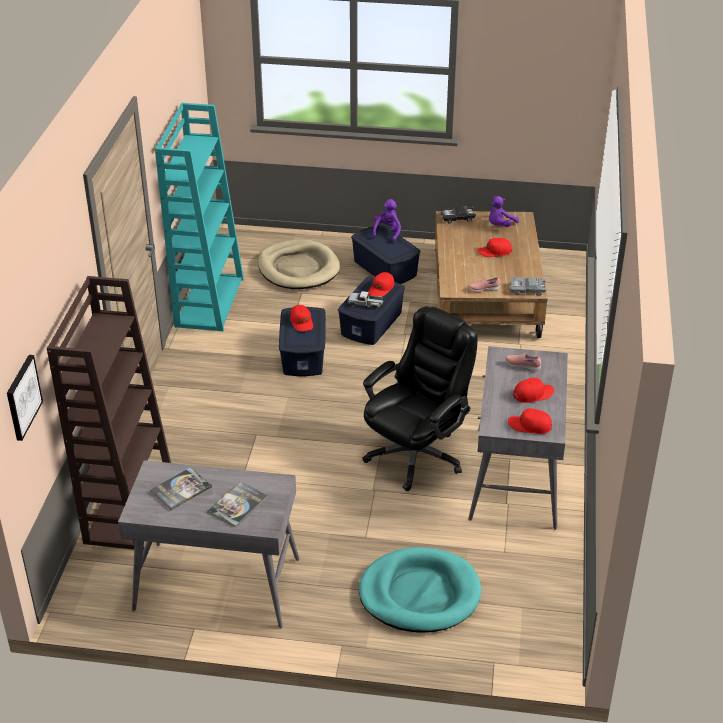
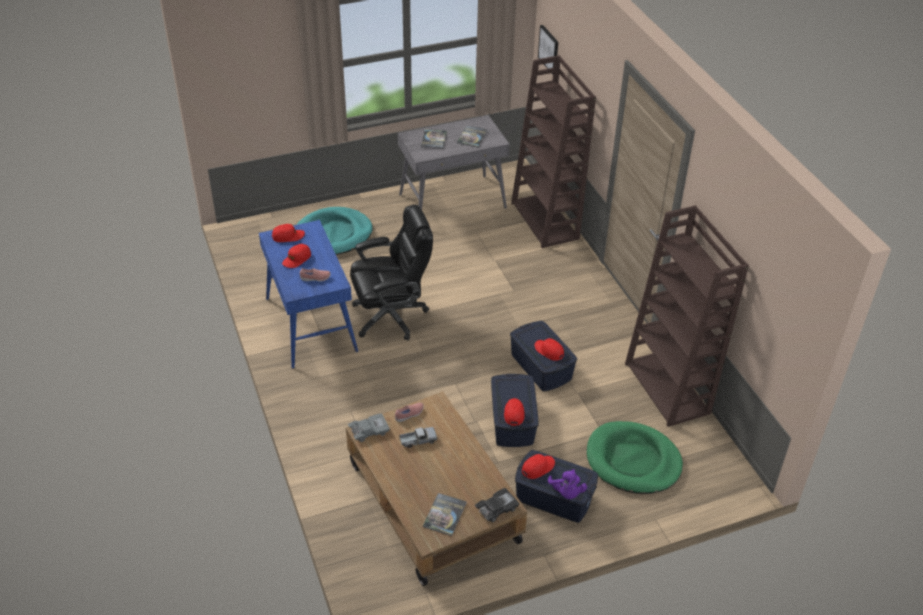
camera: 150 degrees right, 5 degrees up
(209, 301) = (668, 389): turquoise bookcase -> brown bookcase
(298, 268) = (633, 461): beige dog bed -> green dog bed
(365, 304) = (513, 390): toy truck -> toy truck (418, 440)
(416, 455) = (391, 316): black office chair -> black office chair turned 120 degrees counterclockwise
(494, 252) = (427, 471): red cap -> red cap (538, 468)
(500, 225) = (444, 515): purple plush toy -> book
(516, 478) = (310, 324): grey desk -> blue desk

